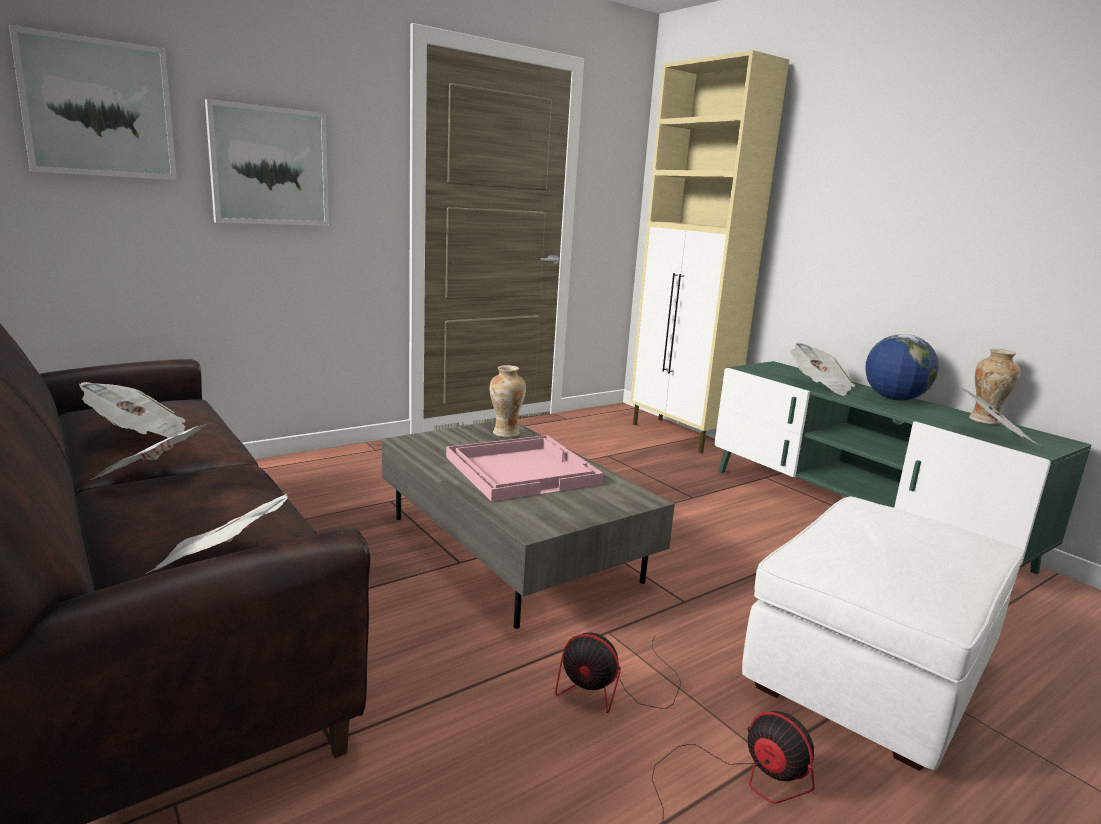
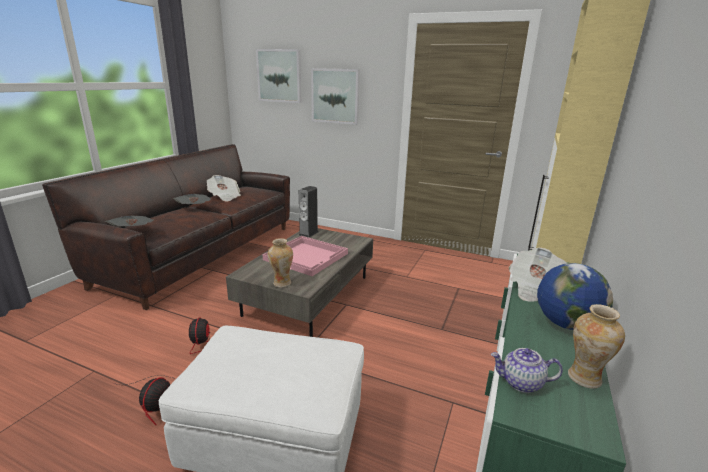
camera: 60 degrees right, 5 degrees up
(421, 445) = (308, 233): none -> speaker
(505, 433) = (349, 242): vase -> vase (281, 283)
(994, 437) = (521, 383): newspaper -> teapot

